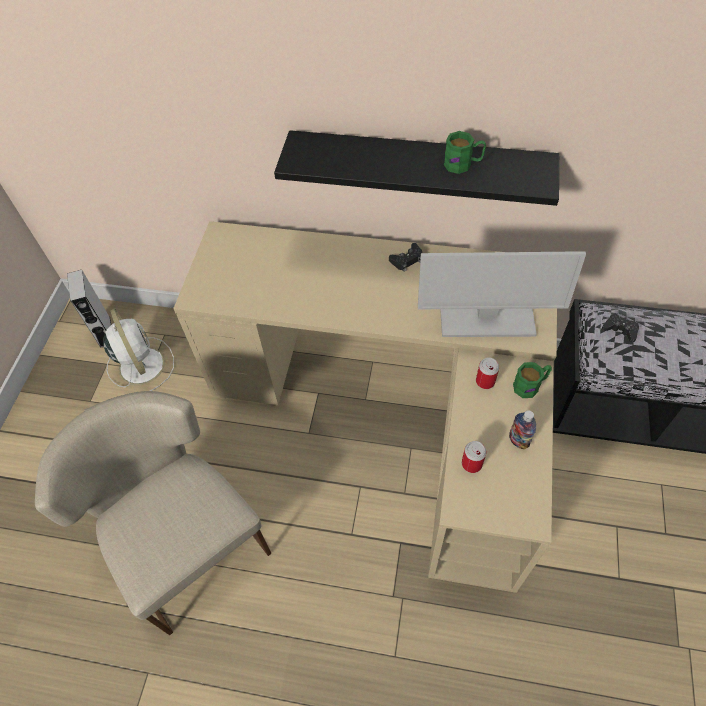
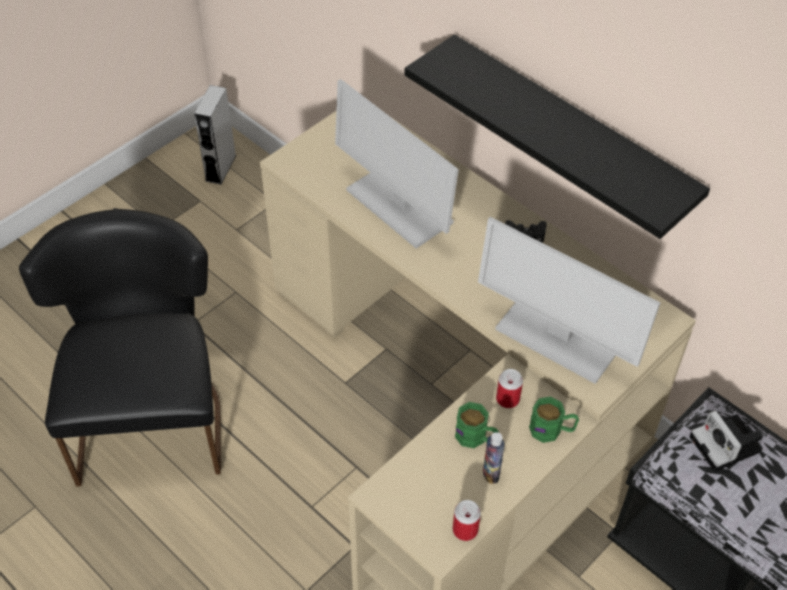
camera: 30 degrees right, 5 degrees down
(141, 364) = (232, 219): white fan -> none
(187, 543) = (151, 415): beige chair -> black chair
(303, 286) = (398, 206): none -> monitor
(463, 164) = (595, 150): green mug -> green mug (476, 438)
(471, 463) = (425, 464): can -> can (465, 530)
(620, 330) = (727, 446): black game controller -> camera

